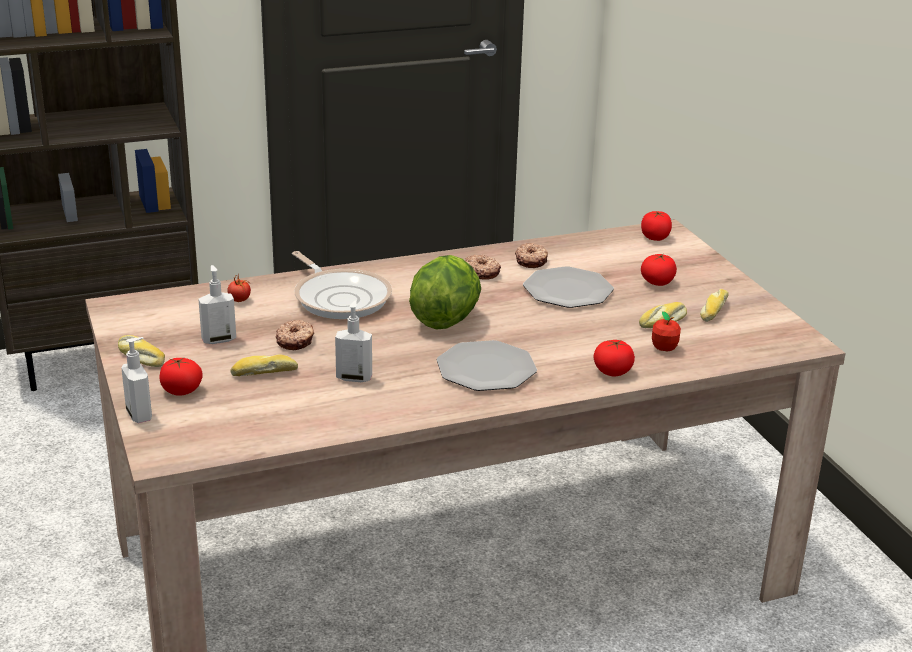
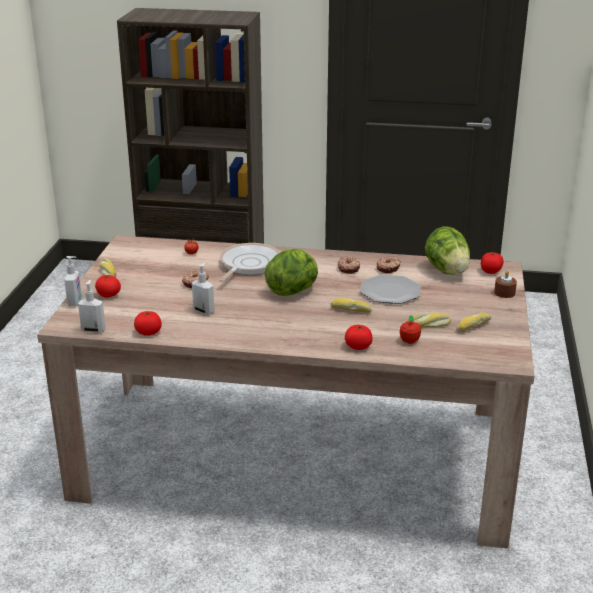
camera: 30 degrees right, 0 degrees up
(218, 339) = (157, 272): soap dispenser -> soap dispenser (93, 330)
(264, 372) = (160, 296): bread -> bread (351, 310)
(340, 298) = (248, 264): frying pan -> frying pan turned 150 degrees counterclockwise
(486, 369) = (283, 325): plate -> none
(604, 248) = (447, 270): none -> lettuce
(657, 282) = (456, 300): tomato -> tomato (148, 332)
(700, 260) = (504, 293): none -> brown candle

